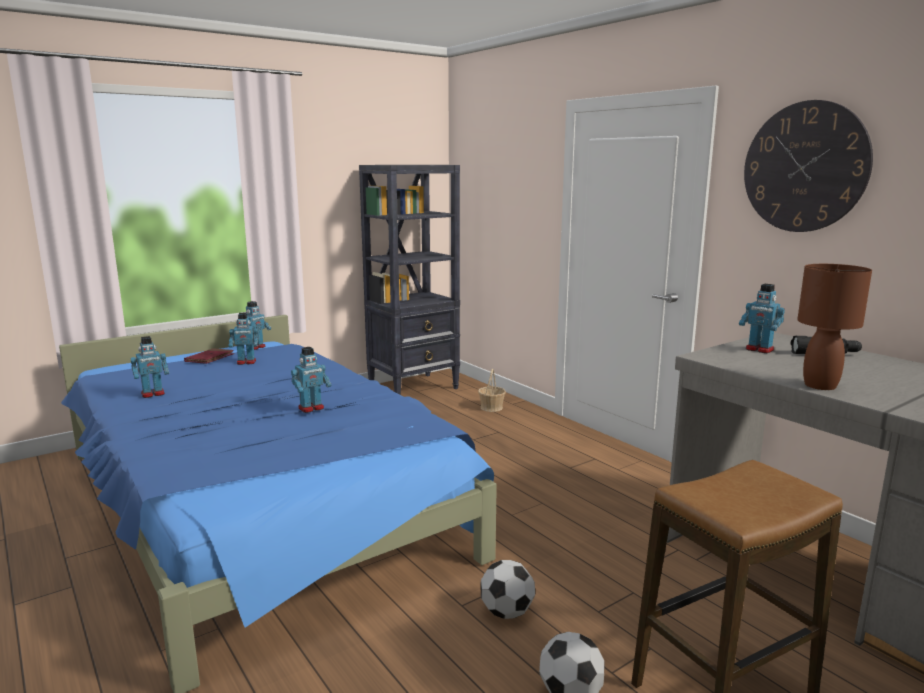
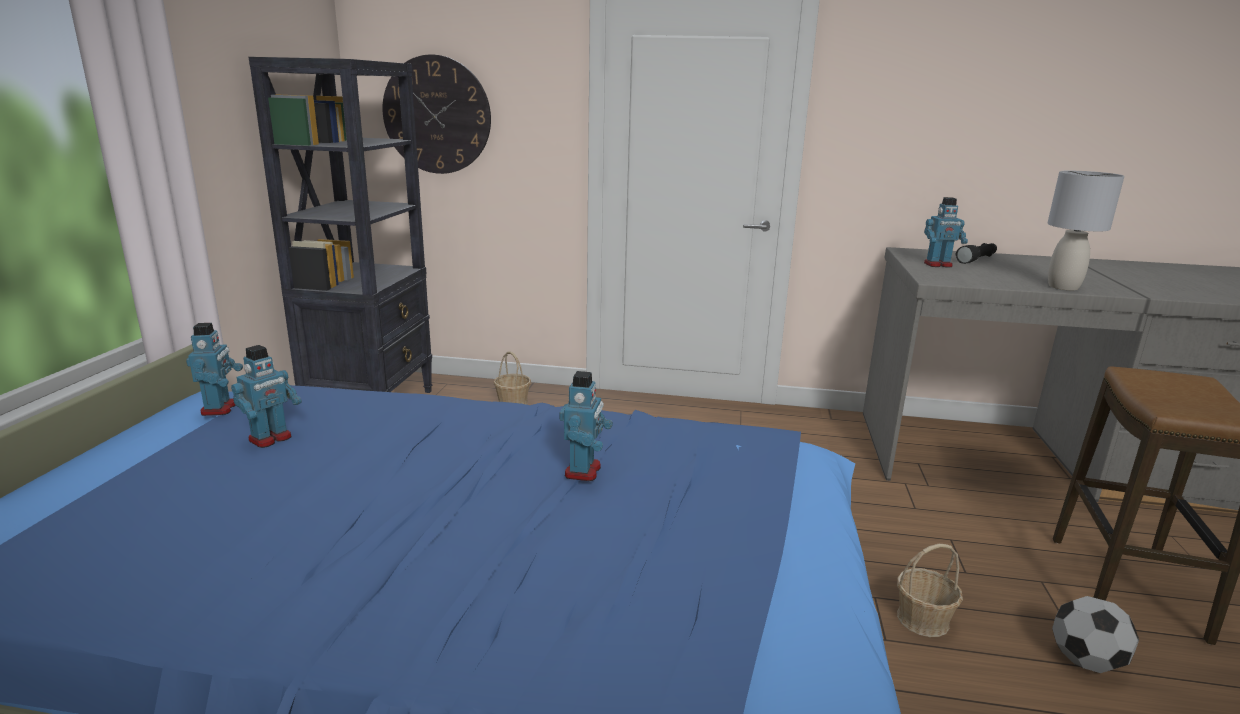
camera: 45 degrees left, 5 degrees up
(153, 394) = (235, 562): toy robot -> none
(209, 358) = (174, 455): red book -> none
(507, 612) = (923, 620): football -> basket
(804, 167) = (923, 77): wall clock -> wall clock (437, 115)
(820, 386) = (1064, 287): brown table lamp -> grey table lamp

